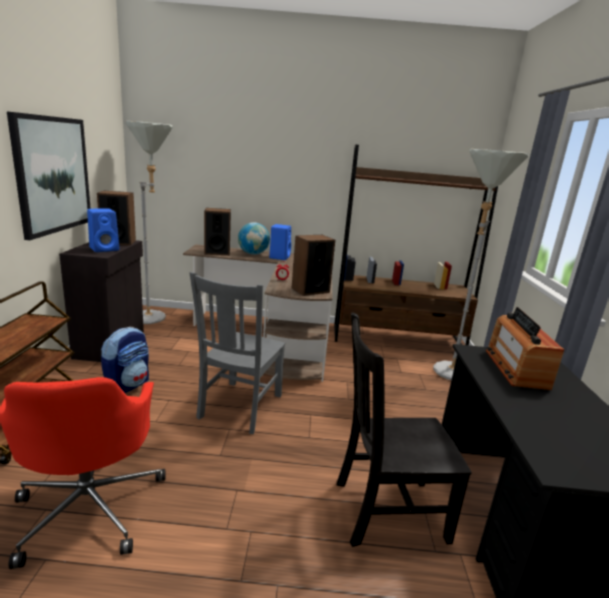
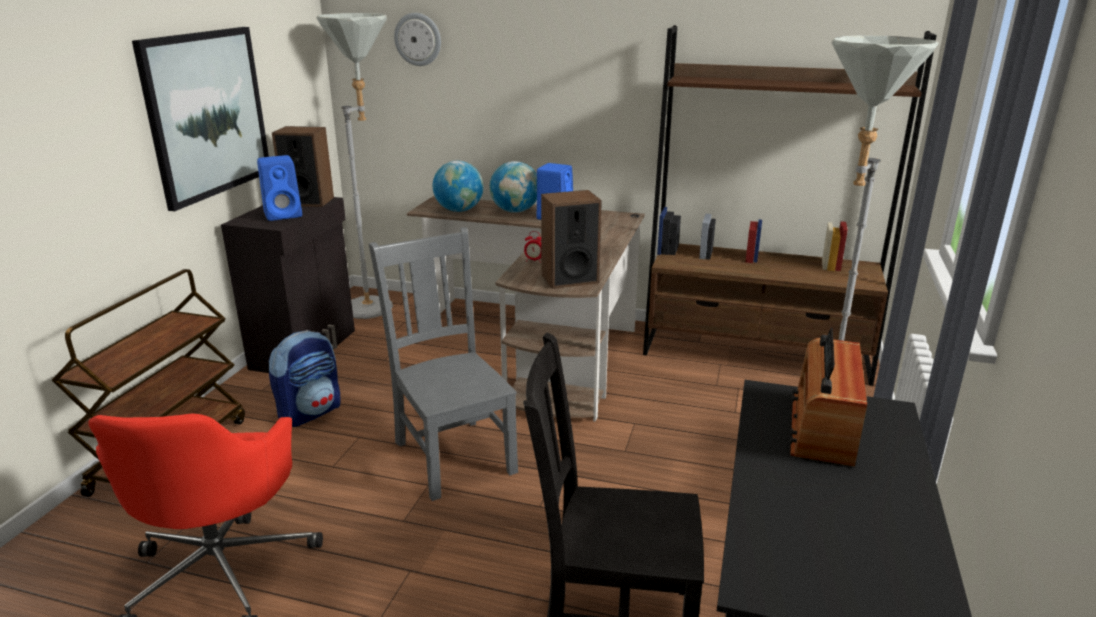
camera: 15 degrees right, 5 degrees up
(191, 143) = (418, 39): none -> wall clock
(217, 252) = (459, 210): speaker -> globe
(239, 407) = (453, 454): grey chair -> grey chair turned 120 degrees clockwise

